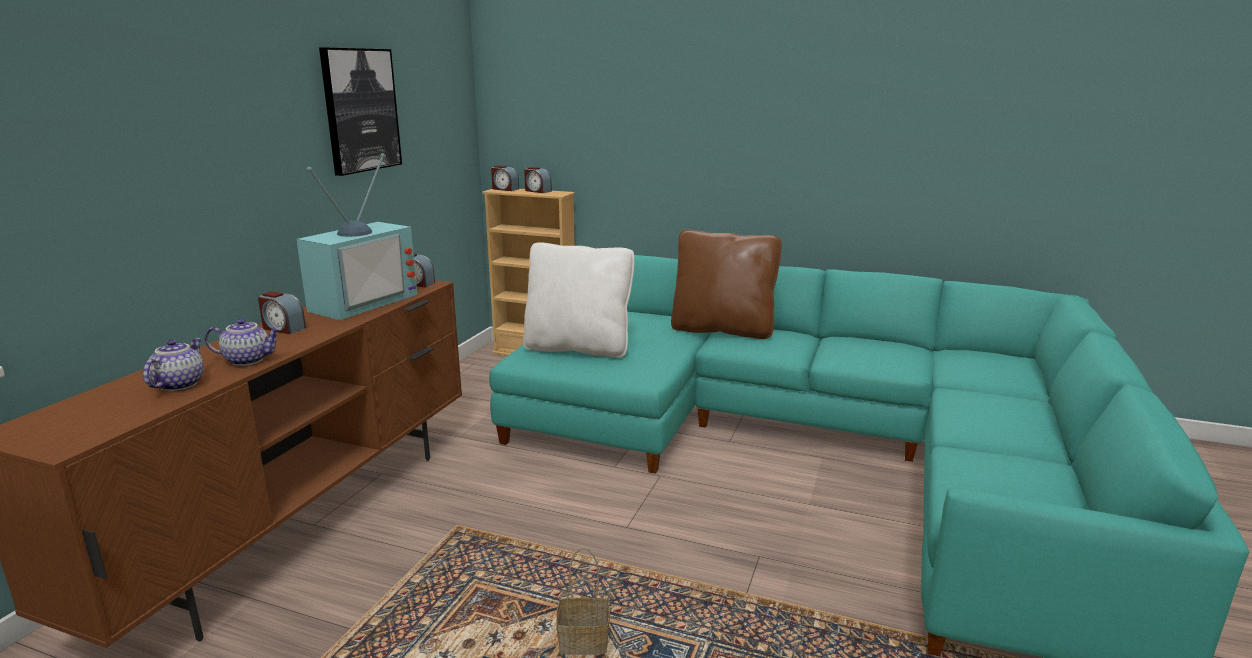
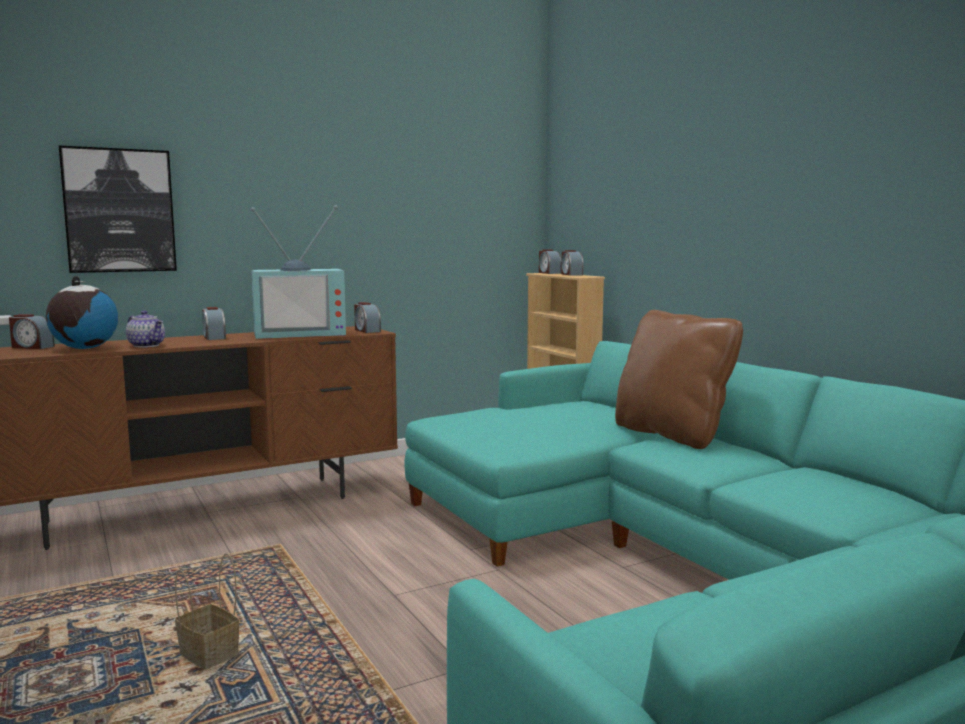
camera: 40 degrees right, 10 degrees down
(86, 401) = (32, 347): none -> alarm clock
(178, 384) = (84, 348): teapot -> globe
(360, 110) = (382, 182): picture -> picture (119, 211)
(578, 348) = (497, 420): white pillow -> none

